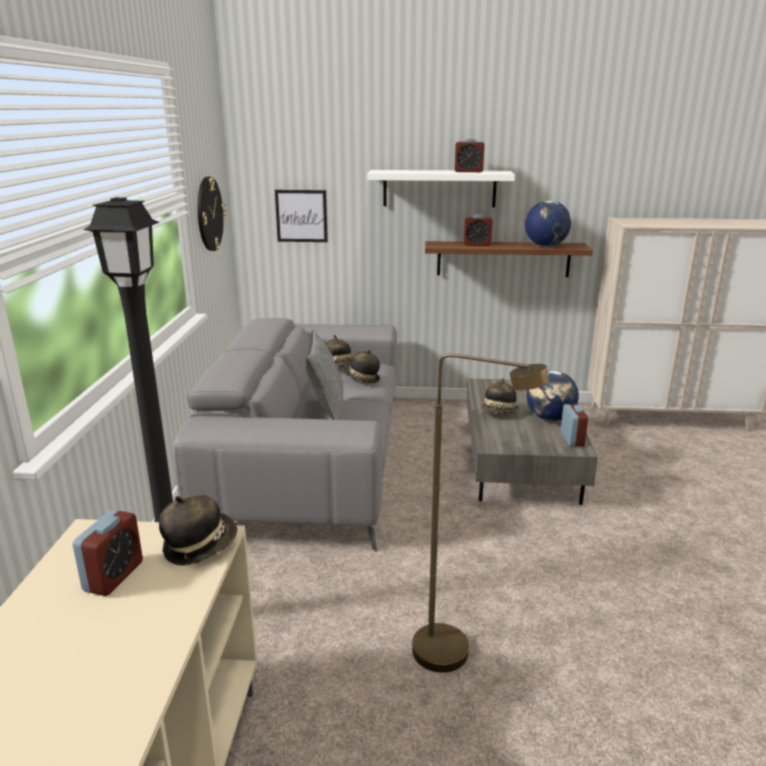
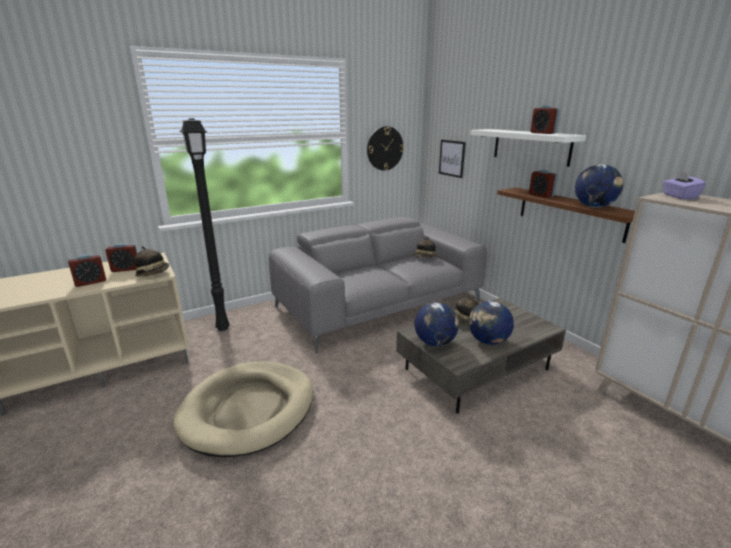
camera: 55 degrees right, 0 degrees up
(326, 410) = (366, 272): grey pillow -> none
(361, 380) = (417, 268): hat -> none
(456, 654) = (249, 410): brown floor lamp -> beige dog bed
(526, 443) = (435, 343): none -> globe
(572, 439) = (468, 358): alarm clock -> alarm clock (90, 282)
(635, 222) = (679, 196): none -> purple tissue box

